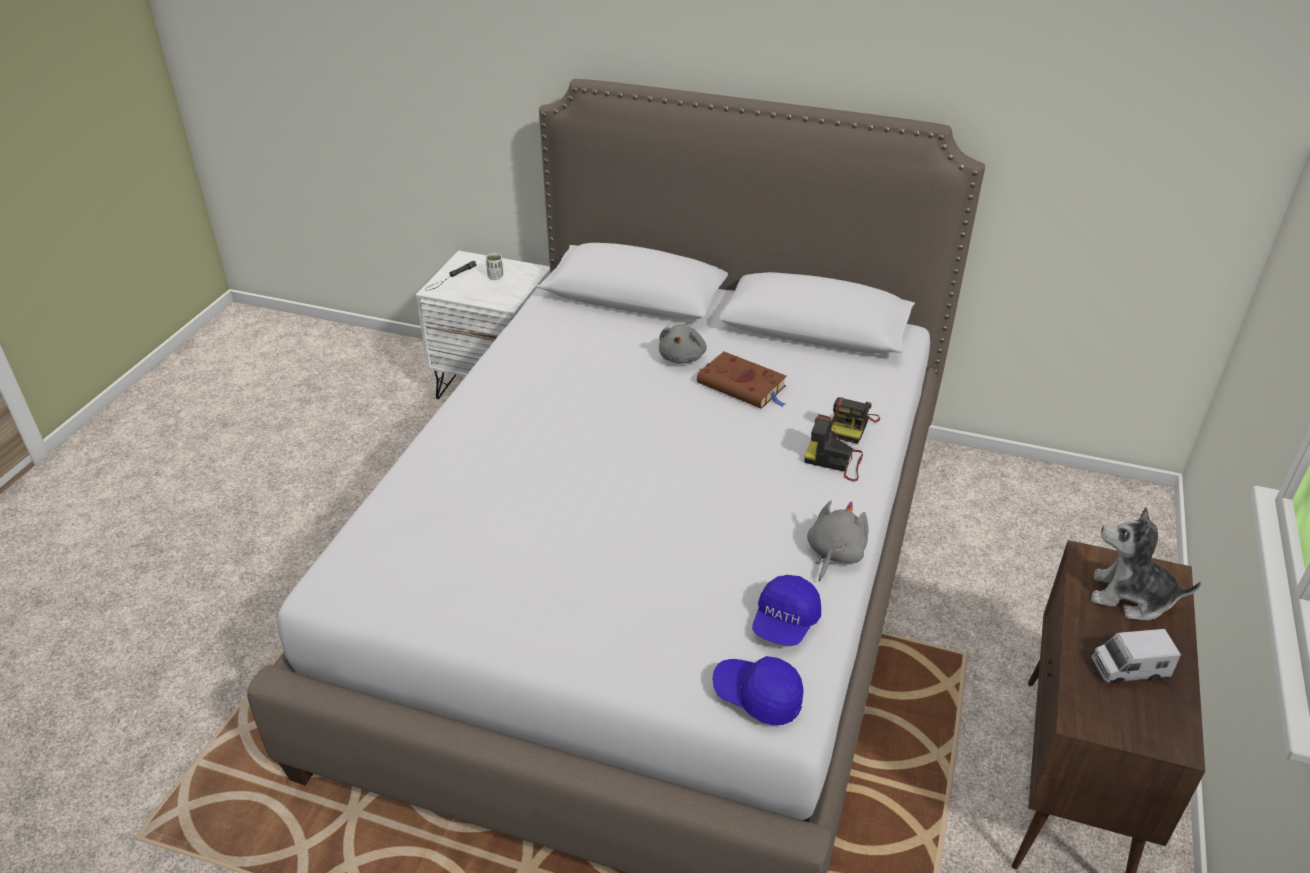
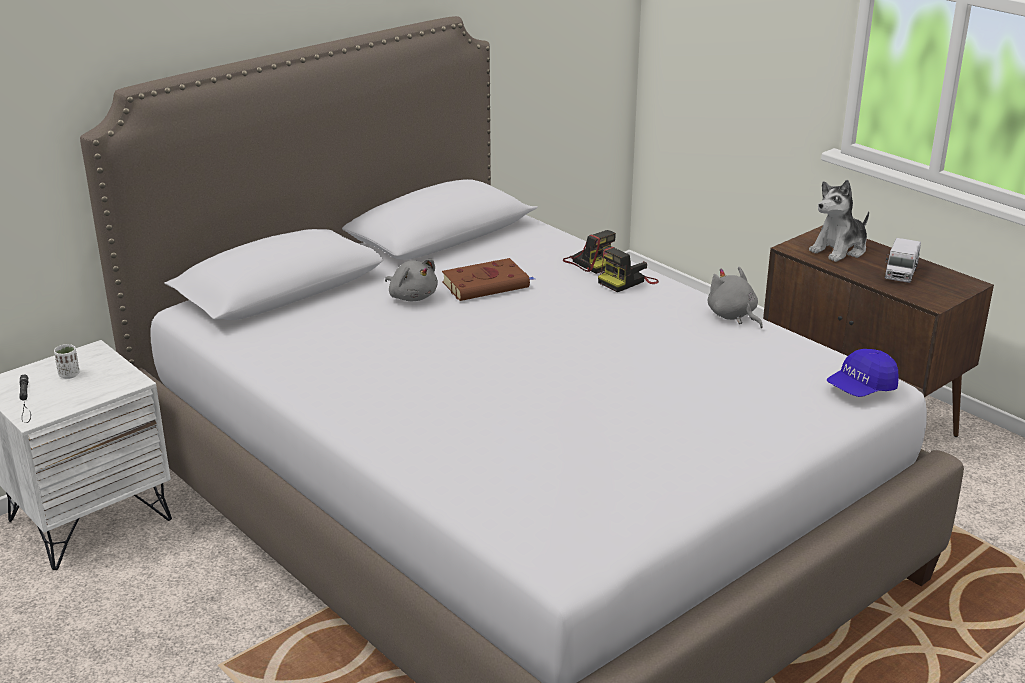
camera: 60 degrees left, 10 degrees down
(785, 623) = (792, 356): blue cap -> none

